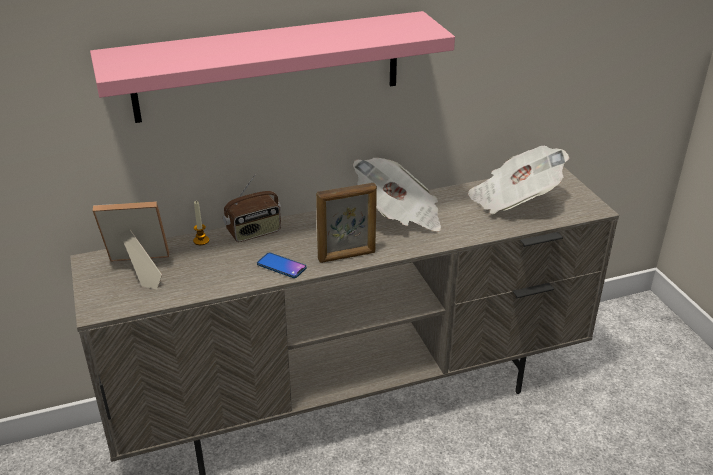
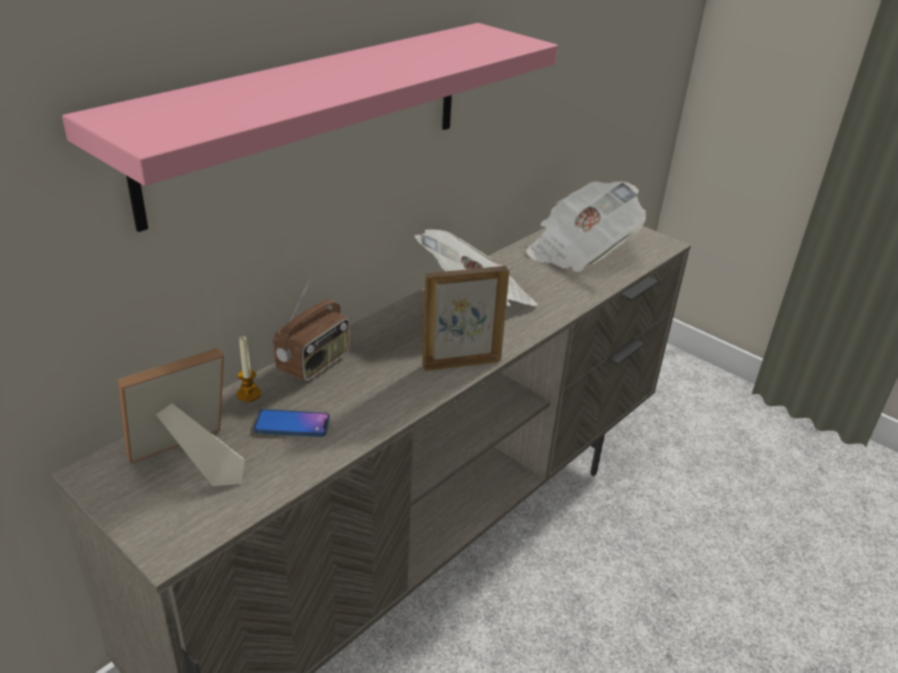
camera: 30 degrees left, 0 degrees up
(281, 266) = (390, 398): phone -> phone (292, 424)
(347, 256) = (460, 362): picture frame -> picture frame turned 150 degrees counterclockwise

